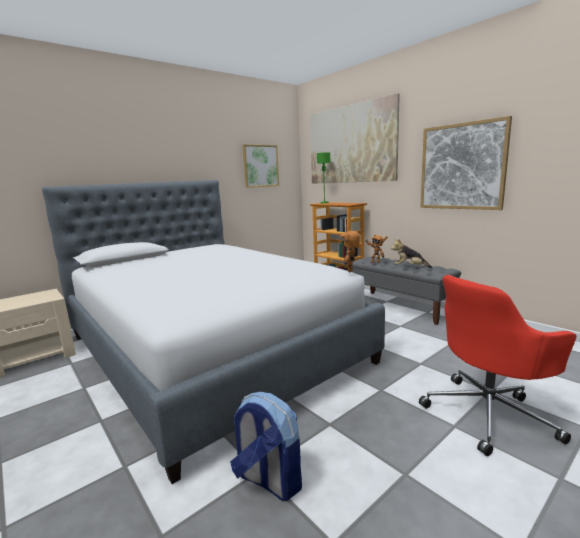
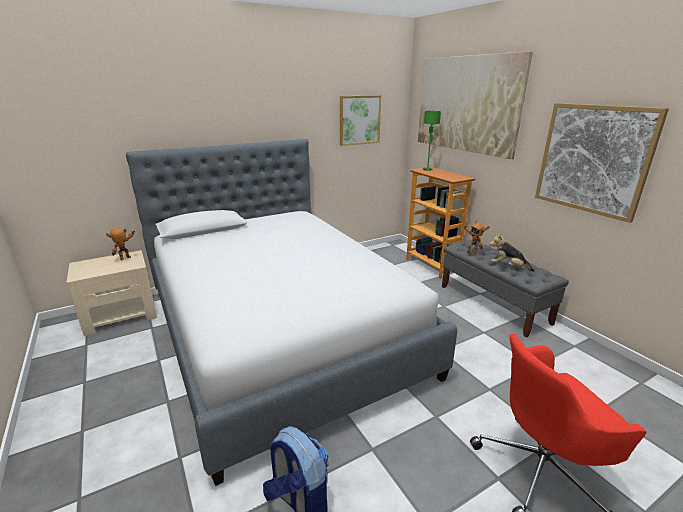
camera: 10 degrees right, 10 degrees up
(352, 271) = (426, 287): toy robot -> toy robot (127, 259)

